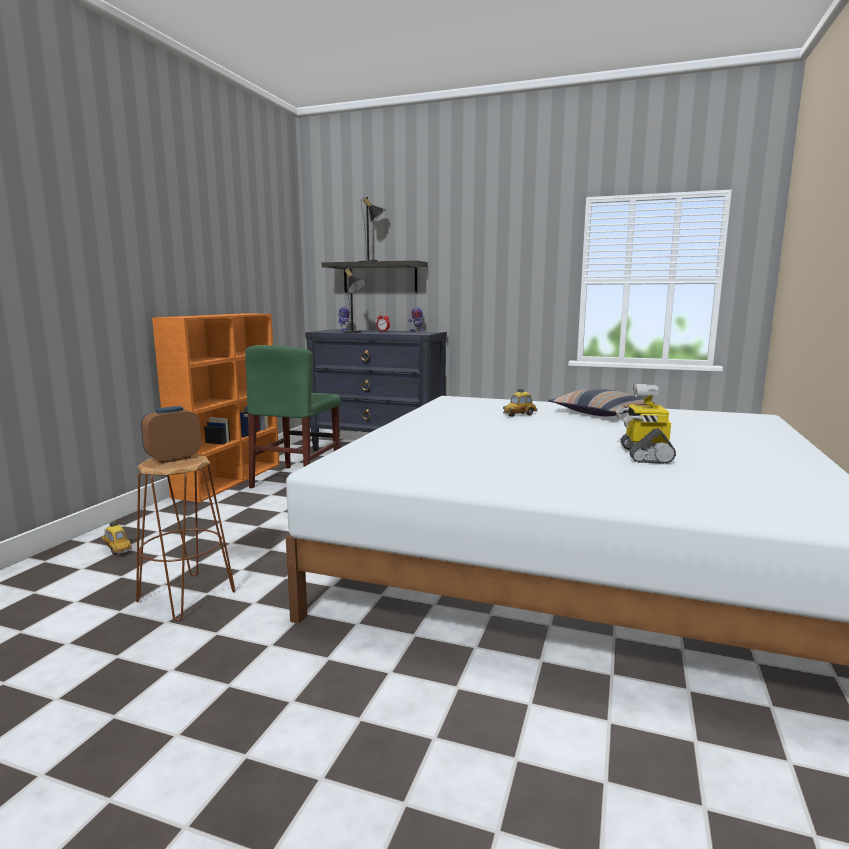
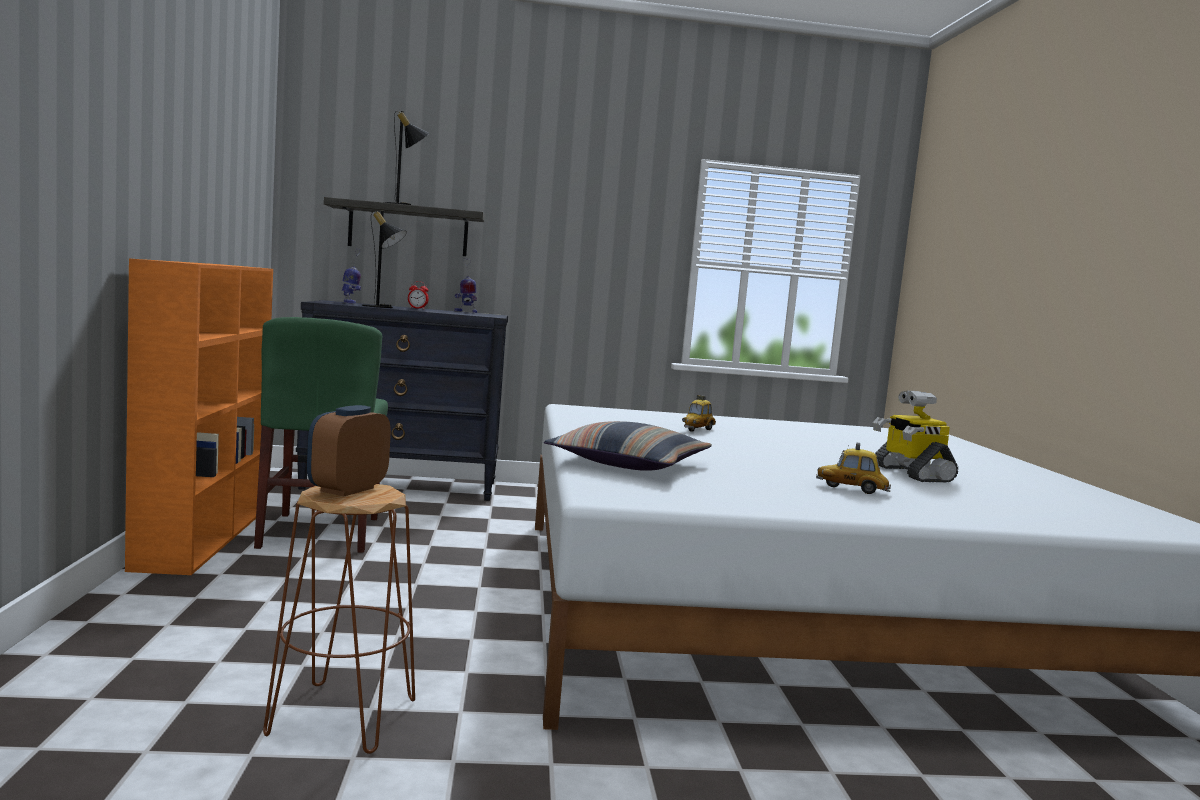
camera: 25 degrees left, 5 degrees down
(116, 549) = (122, 661): toy car -> toy car (851, 489)
(600, 413) = (779, 428): pillow -> pillow (629, 463)

